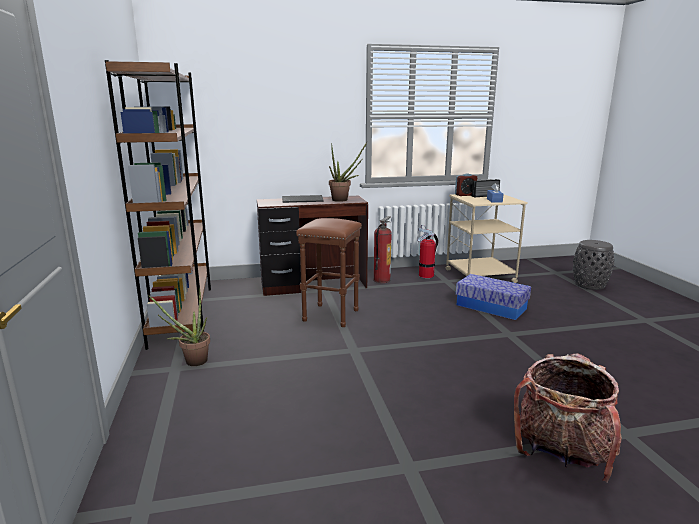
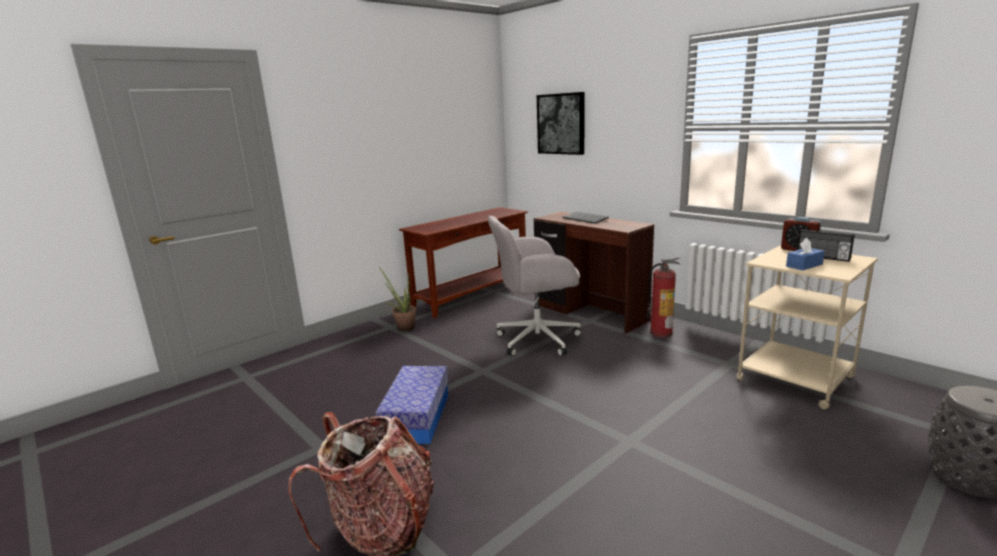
camera: 60 degrees right, 0 degrees up
(183, 311) = (472, 296): brown bookcase -> brown console table
(236, 112) = (561, 124): none -> picture
(329, 315) = (536, 340): brown stool -> grey office chair
(343, 200) = (616, 225): potted plant -> none
(426, 275) = (723, 349): fire extinguisher -> none
(491, 307) = (696, 411): storage box -> storage box (417, 417)

